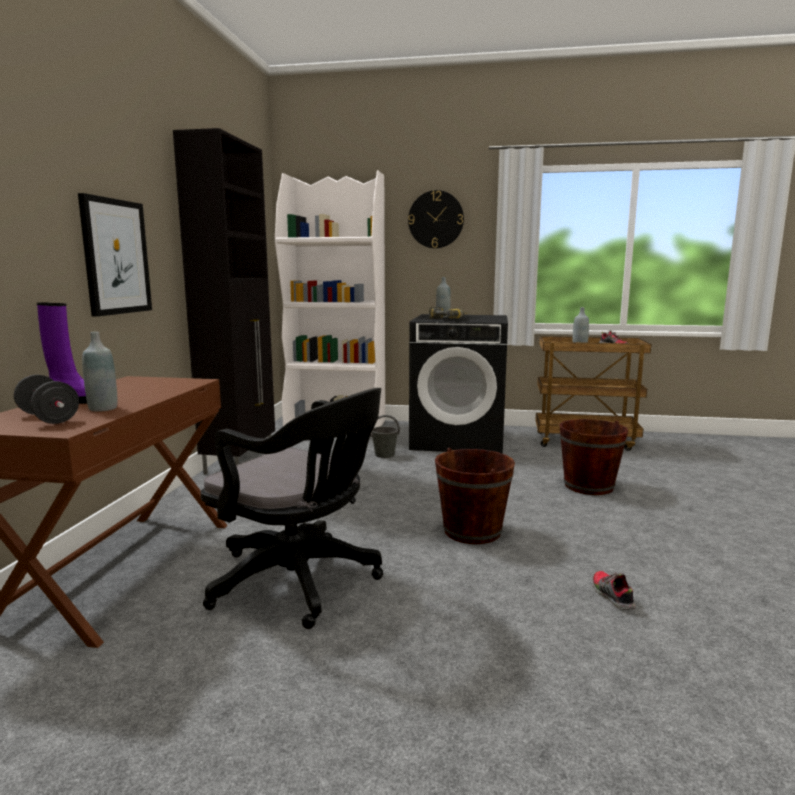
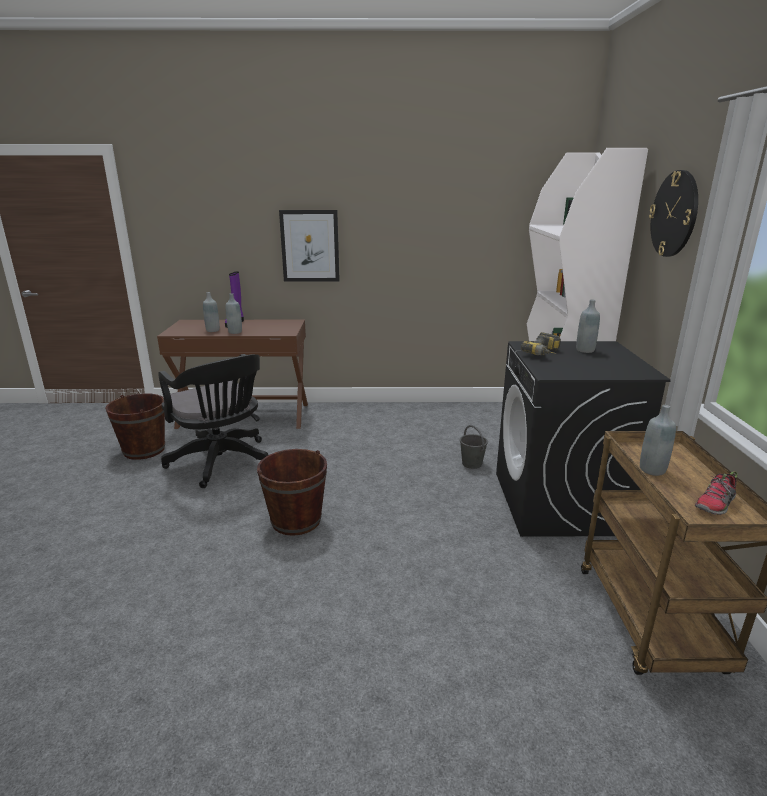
camera: 80 degrees right, 10 degrees up
(48, 418) = (195, 327): black dumbbell -> none
(143, 399) = (235, 332): none -> grey bottle
(241, 461) = (420, 409): black cabinet -> none
(301, 582) = (222, 463): black office chair -> black office chair turned 60 degrees counterclockwise
(588, 486) = (433, 603): brown bucket -> brown bucket (144, 450)
(611, 596) = (175, 591): shoe -> none

